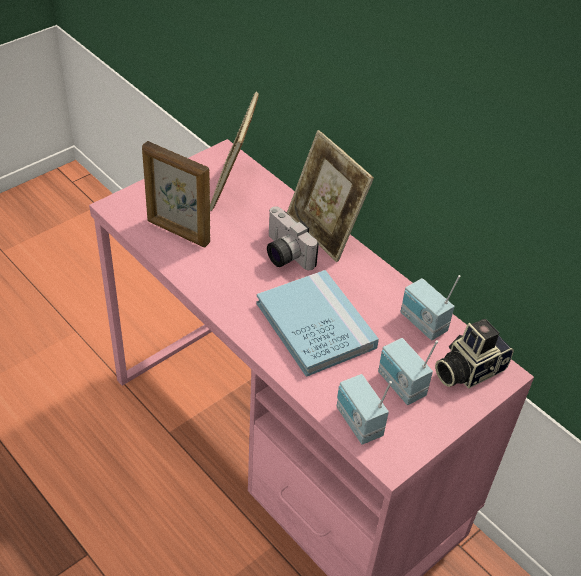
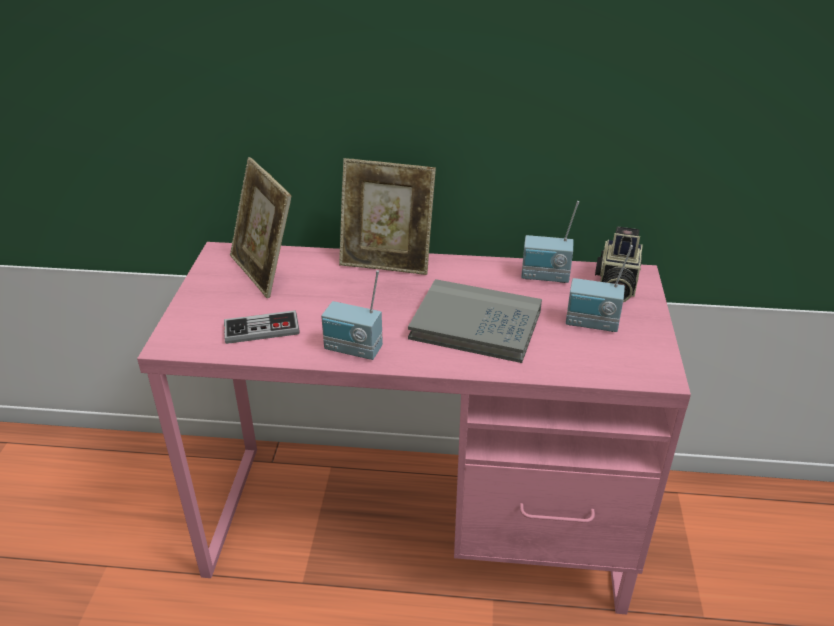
camera: 40 degrees left, 10 degrees down
(178, 232) = (261, 329): picture frame -> game controller
(283, 254) = (377, 293): camera -> none
(315, 325) = (475, 325): blue book -> grey book
(357, 423) = (603, 368): radio -> radio (352, 350)

